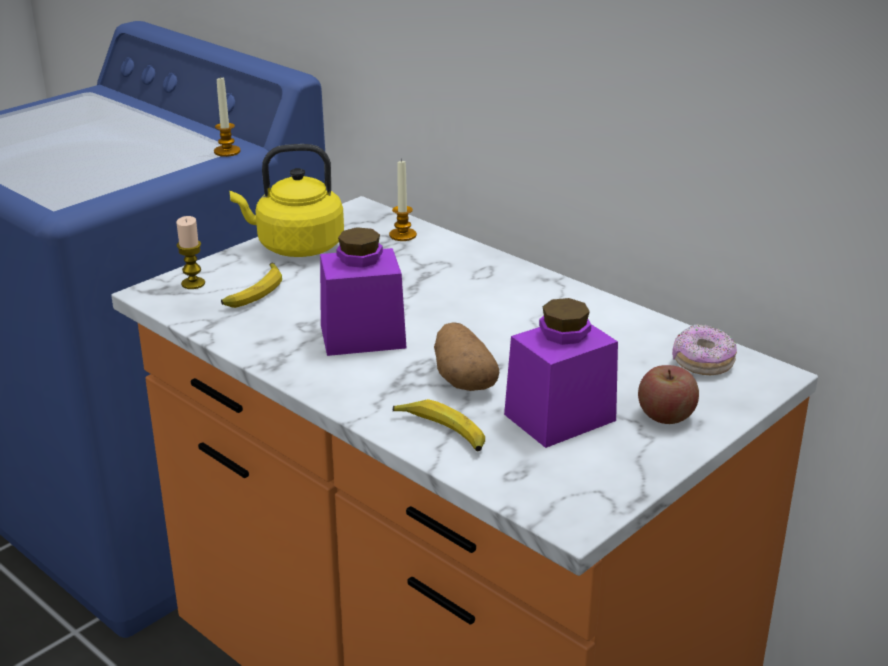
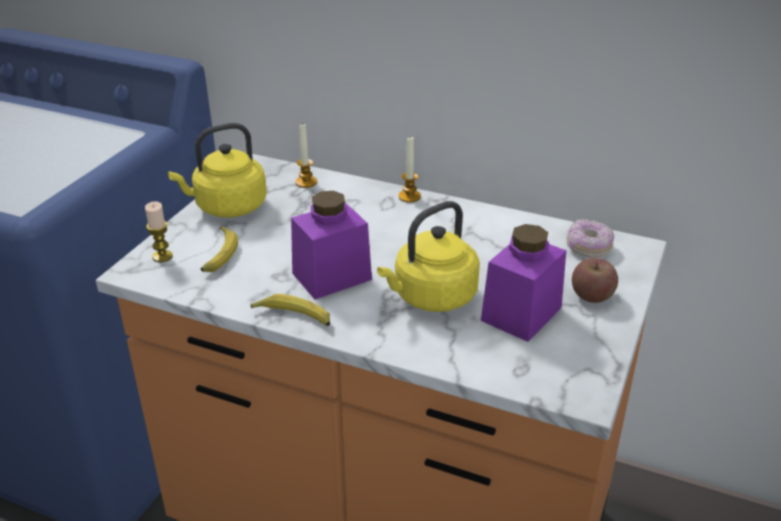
camera: 20 degrees left, 5 degrees up
(227, 151) = (139, 135): candle -> candle (409, 196)
(442, 433) = (446, 347): banana -> banana (293, 317)
(462, 379) = (431, 297): potato -> yellow kettle

